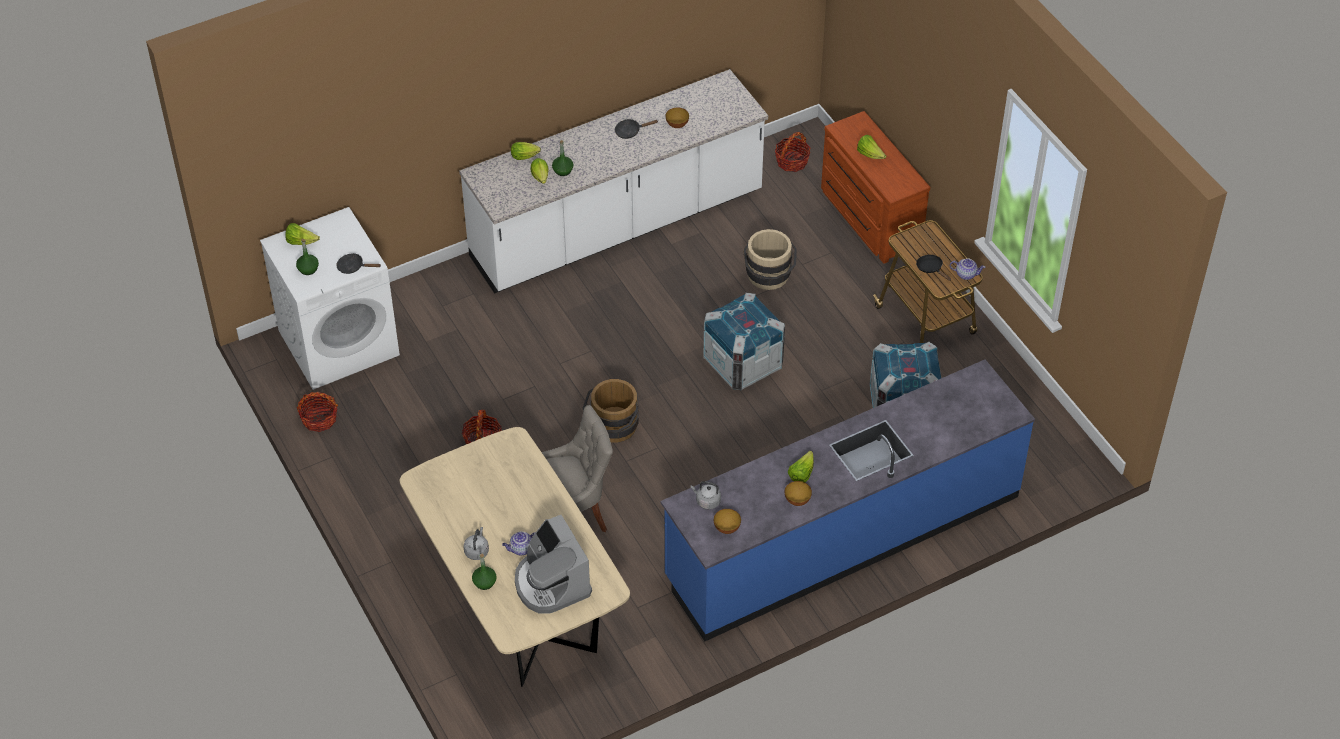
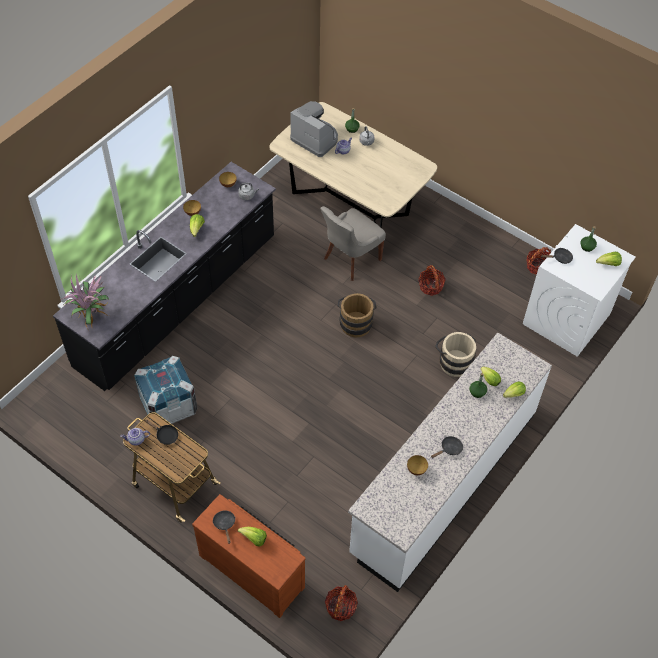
camera: 155 degrees right, 5 degrees up
(743, 363) = (294, 400): crate -> none
(768, 278) = (308, 479): beige bucket -> beige bucket (453, 361)
(843, 537) = (178, 302): blue counter -> black counter
(895, 175) = (225, 524): none -> black frying pan
(983, 403) = (91, 314): none -> potted plant

